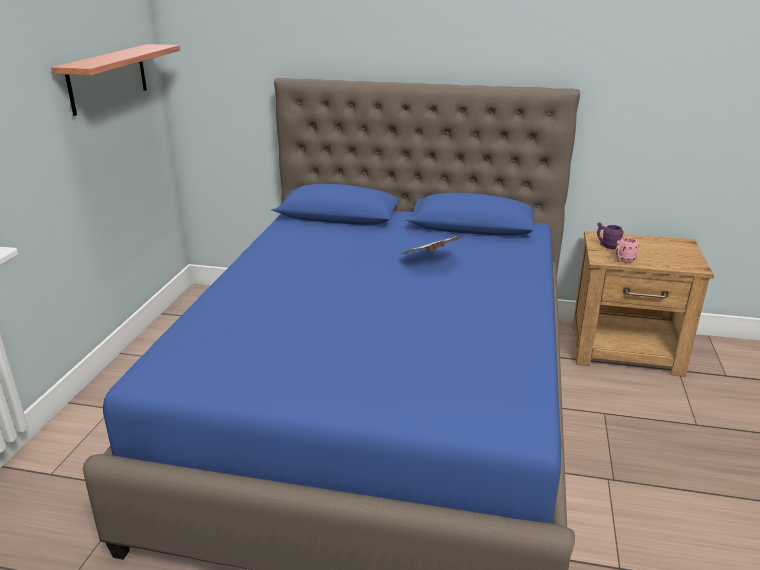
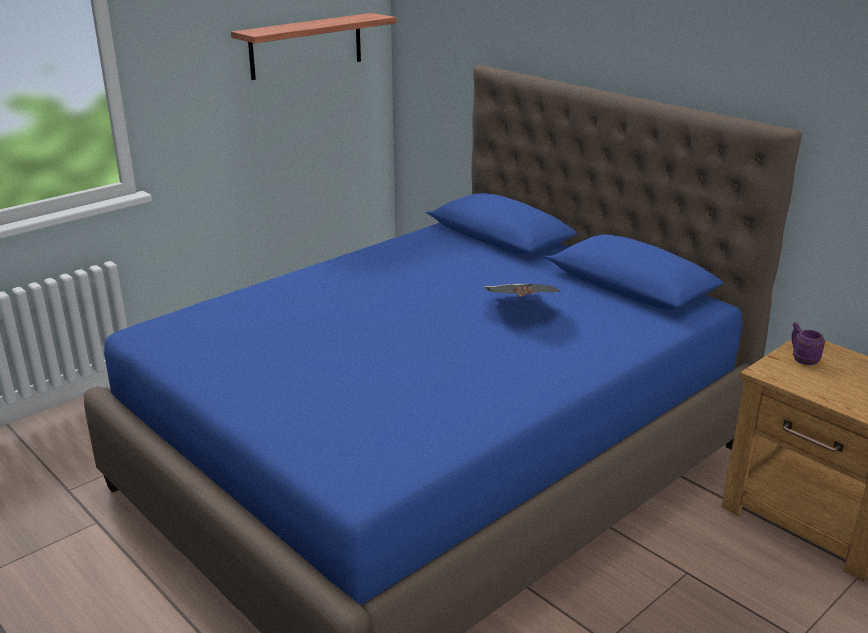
camera: 35 degrees right, 0 degrees up
(623, 260) = (794, 382): pink mug -> none

